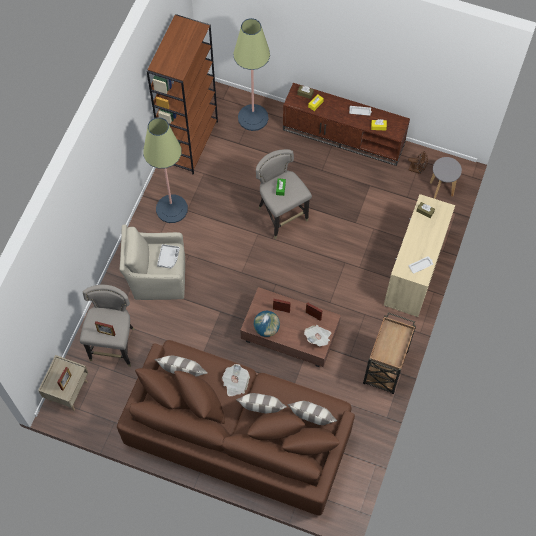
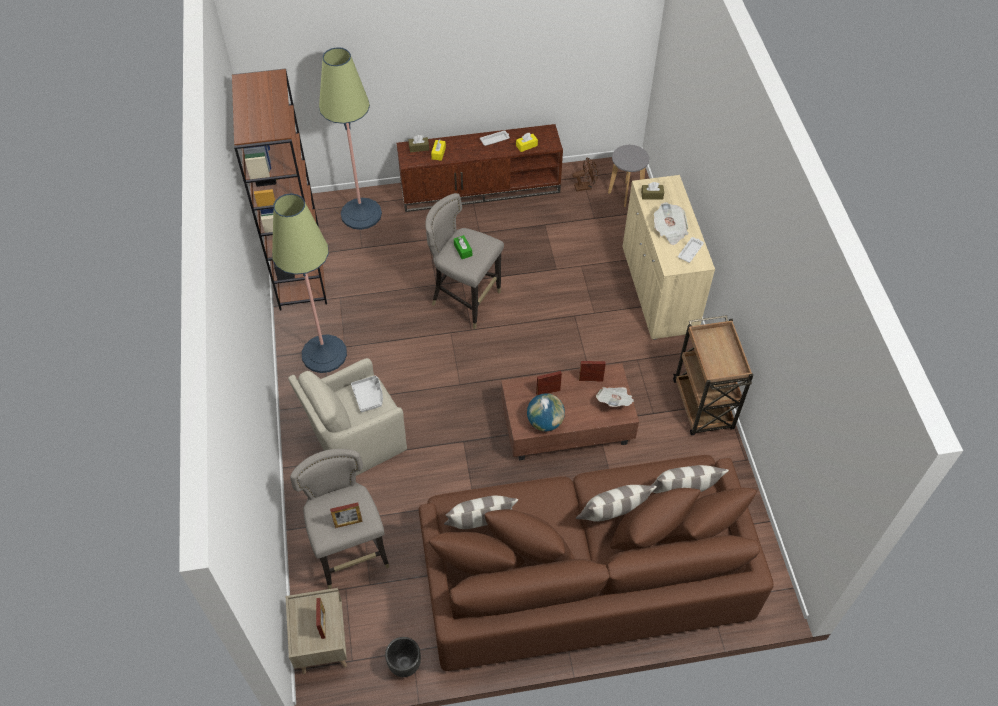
camera: 30 degrees left, 10 degrees down
(105, 428) = (404, 665): none -> black planter
(235, 383) = (556, 503): newspaper -> newspaper (669, 230)

